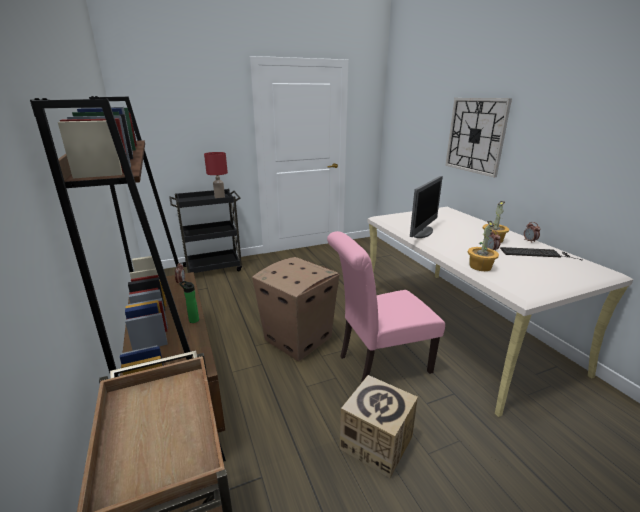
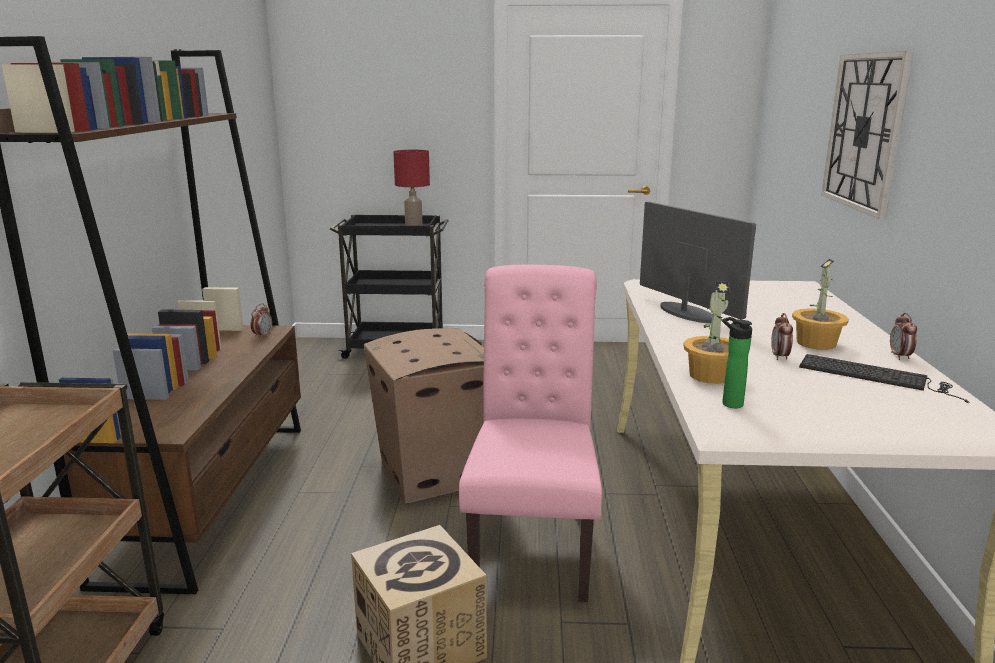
camera: 25 degrees right, 5 degrees down
(192, 320) = (225, 380): bottle -> bottle (729, 403)
(379, 364) = (533, 543): pink chair -> pink chair turned 90 degrees clockwise
(423, 232) = (686, 313): monitor -> monitor turned 90 degrees counterclockwise

